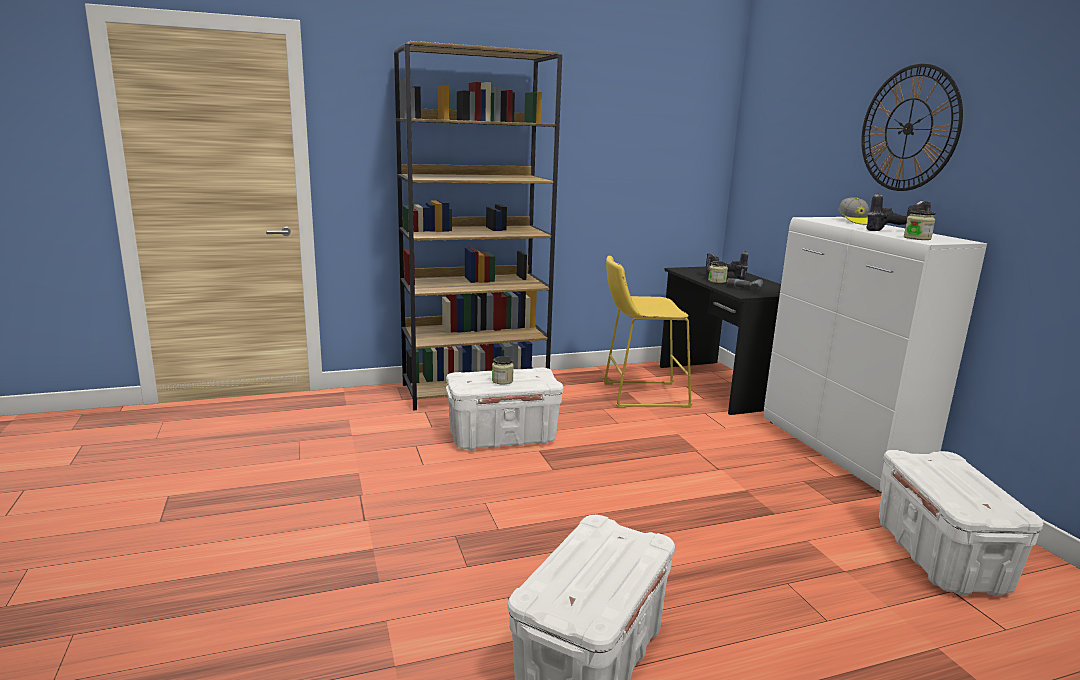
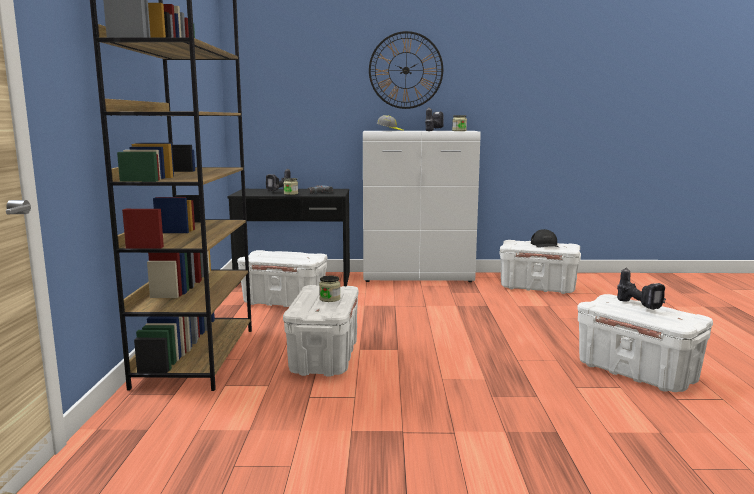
camera: 70 degrees left, 5 degrees down
(613, 564) = (640, 306): none -> power drill
(640, 395) = (283, 302): yellow stool -> white storage box
(961, 485) = (545, 245): none -> black cap

